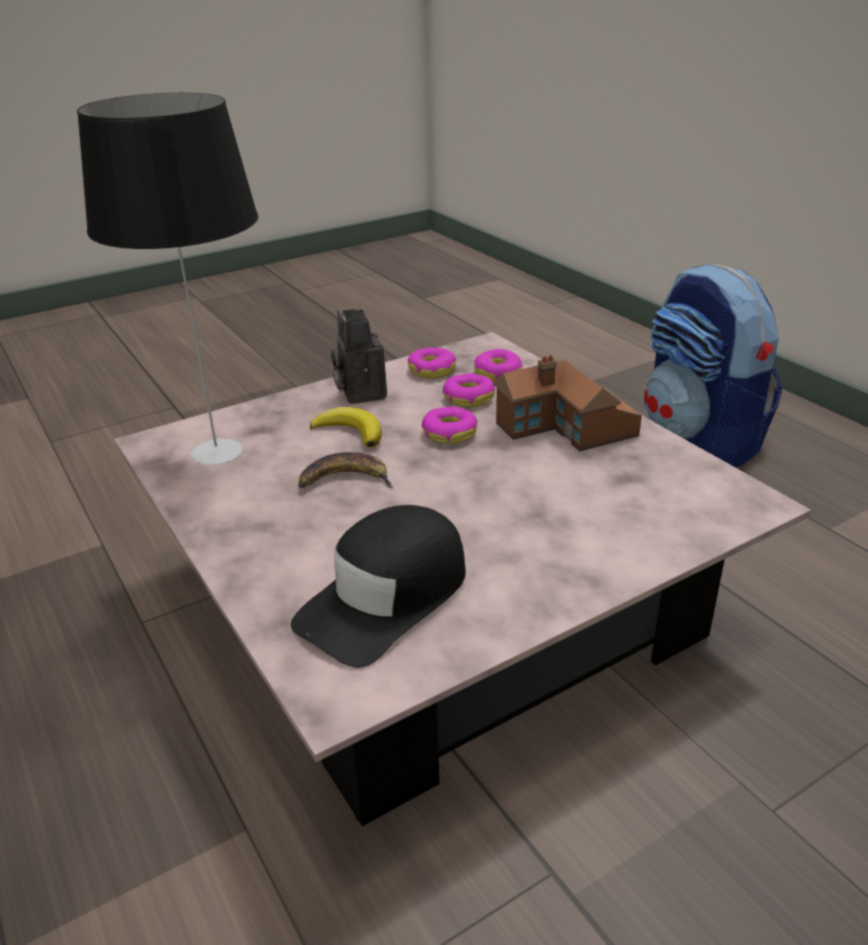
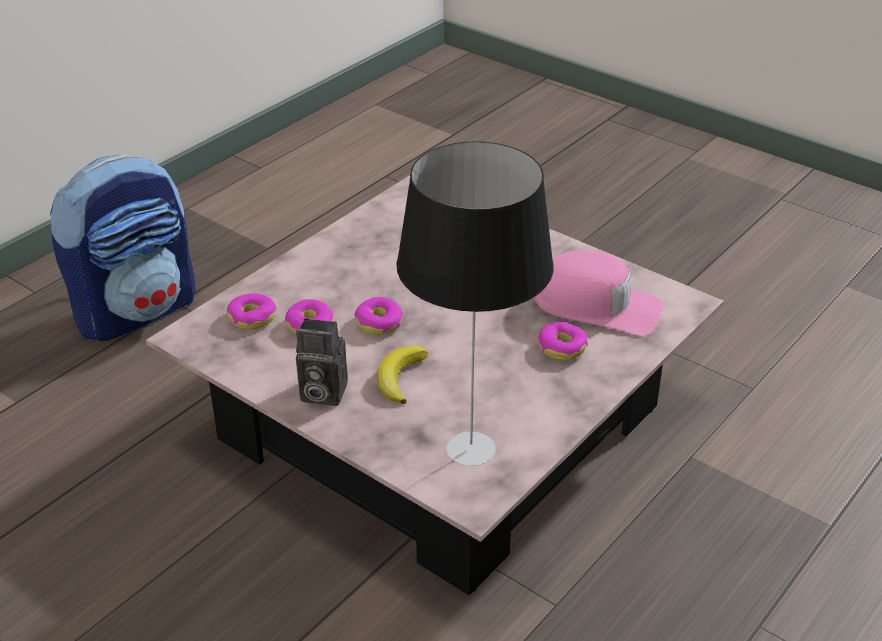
camera: 110 degrees left, 5 degrees up
(344, 480) = (477, 359): banana -> none
(360, 392) = (320, 393): camera -> camera turned 45 degrees clockwise
(386, 598) = (597, 306): black cap -> pink cap
(432, 370) = (256, 358): donut -> donut (562, 347)
(566, 428) = (347, 268): toy house -> none

